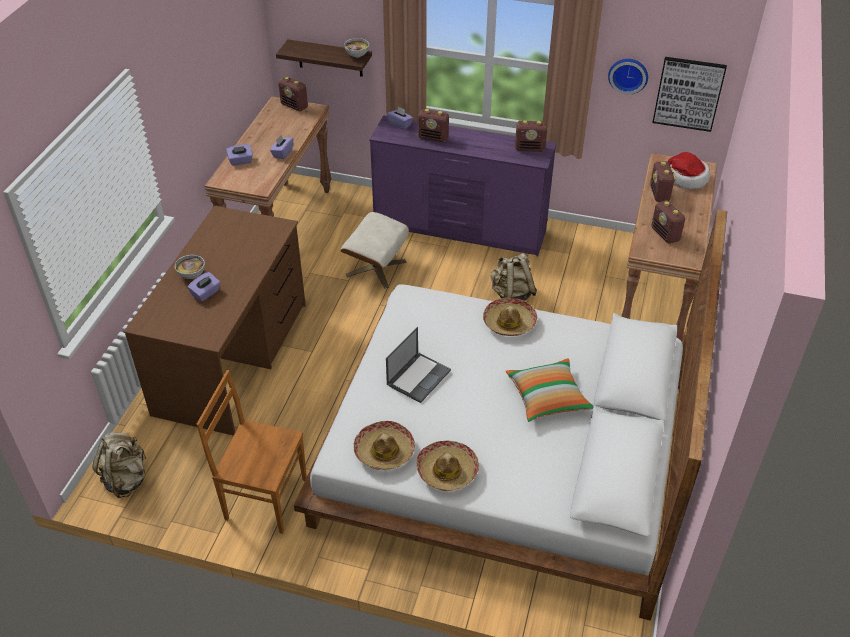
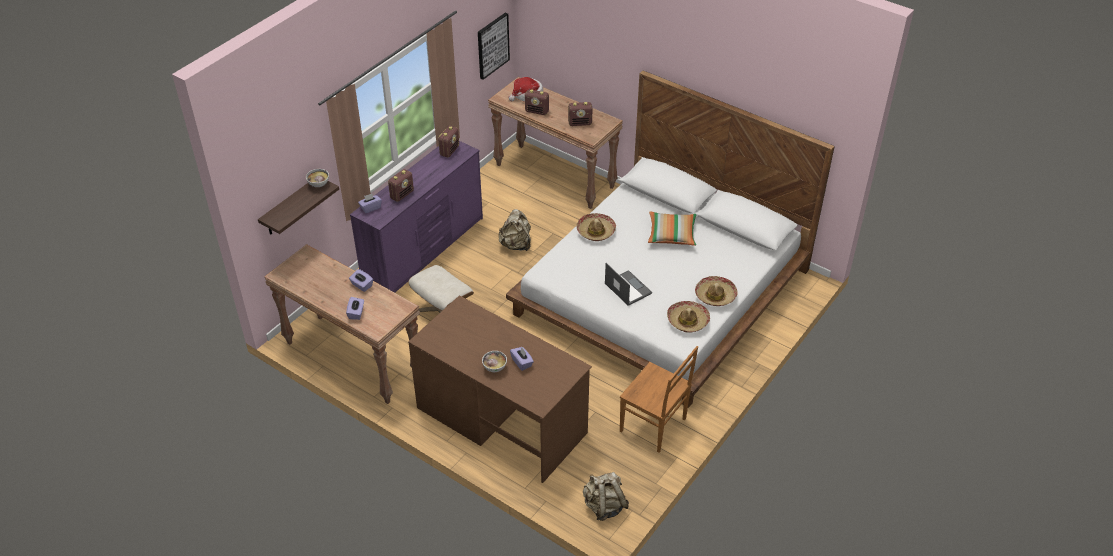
camera: 70 degrees left, 0 degrees up
(264, 498) = (654, 426): brown chair -> brown chair turned 90 degrees counterclockwise
(294, 106) = (292, 264): radio -> none
(628, 74) = (463, 59): wall clock -> none

